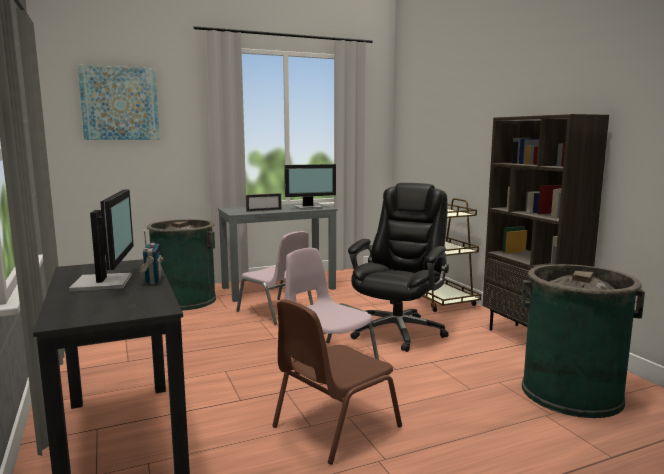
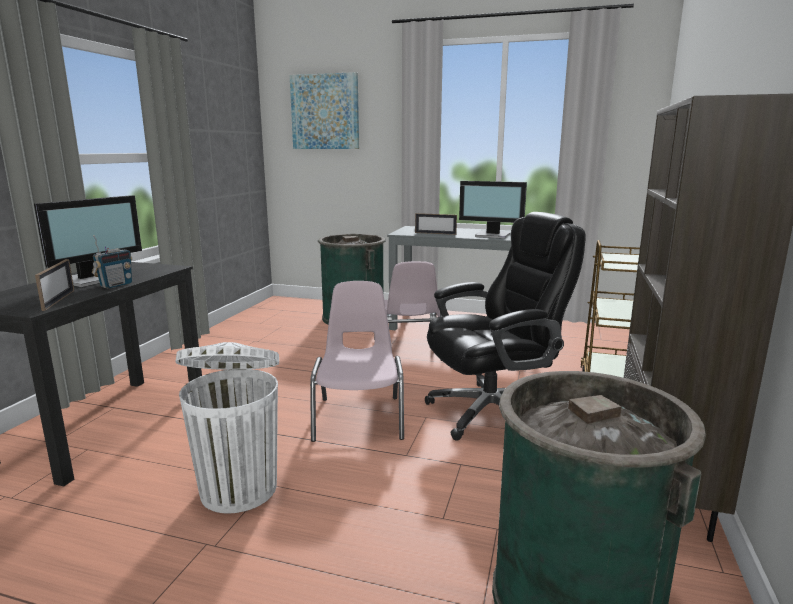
camera: 40 degrees right, 5 degrees up
(148, 299) = (59, 300): none -> picture frame
(334, 427) = (239, 487): brown chair -> white trash can

